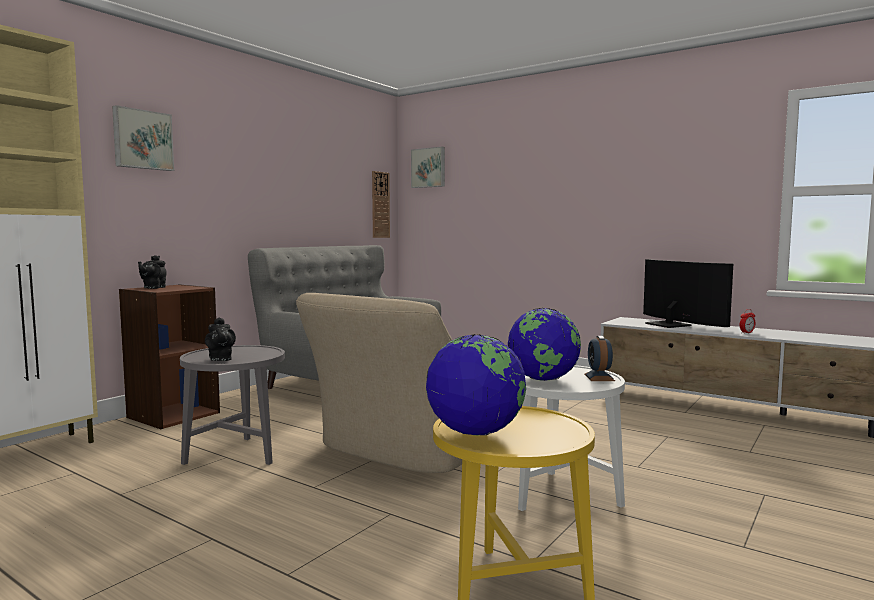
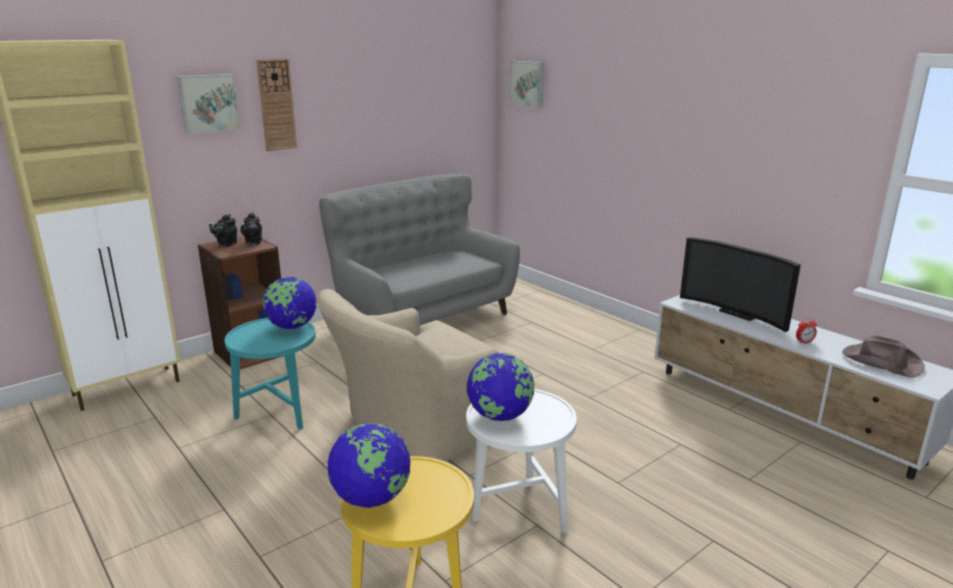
camera: 15 degrees right, 15 degrees up
(220, 359) = (254, 343): black teapot -> black teapot (253, 243)
(237, 455) = (280, 414): grey side table -> turquoise side table
(254, 349) = (292, 327): none -> globe
(380, 205) = (475, 123): wall clock -> wall clock (276, 105)
(599, 377) = (552, 421): alarm clock -> none
(673, 324) = (738, 313): television -> television turned 150 degrees clockwise
(819, 337) = (880, 361): none -> brown hat

